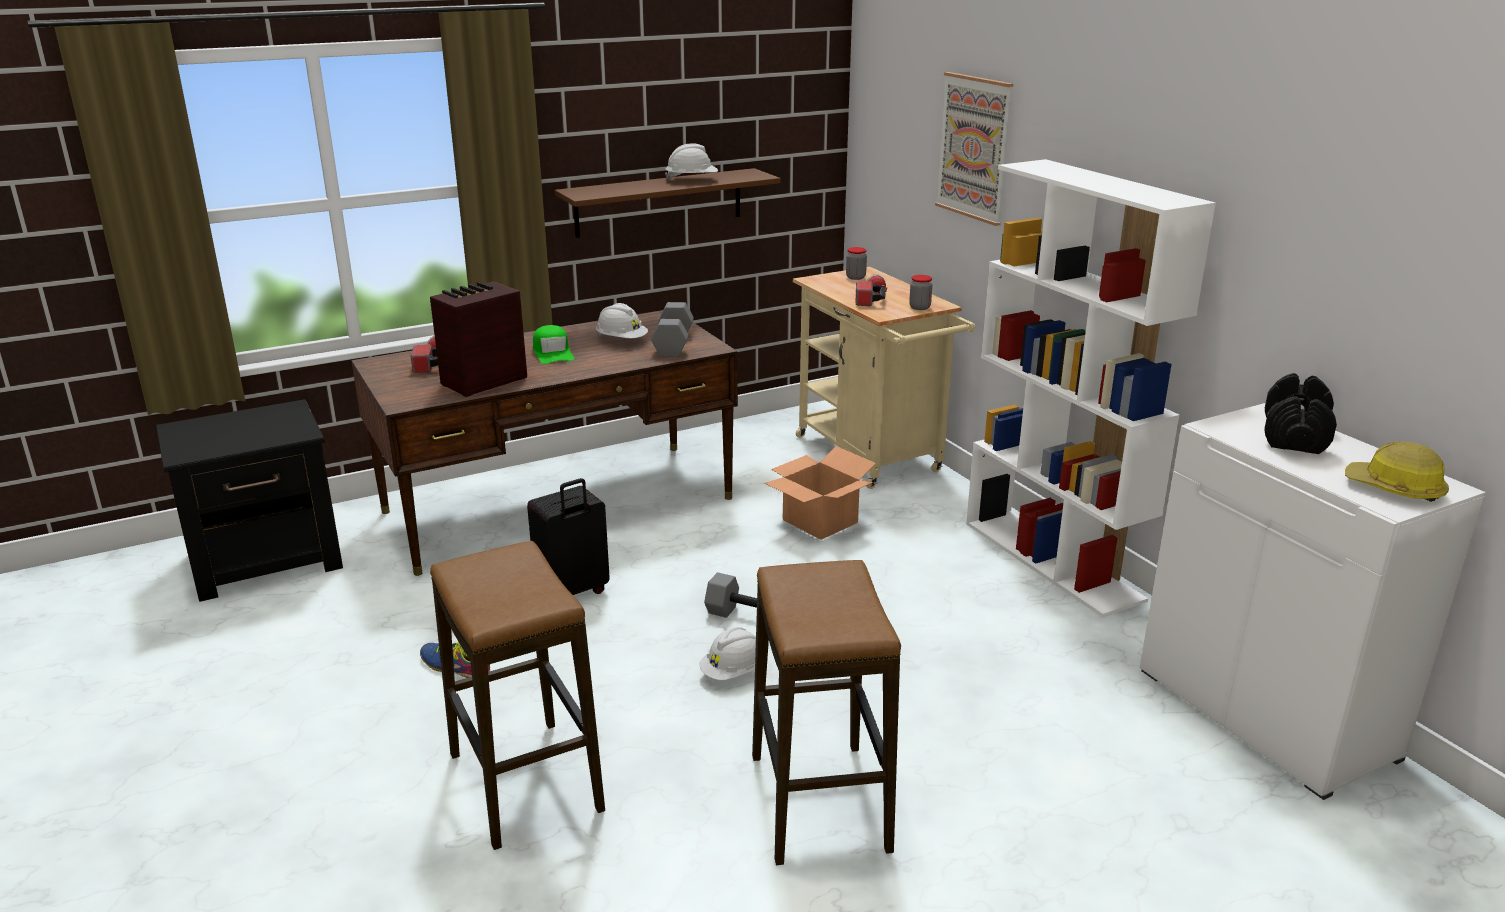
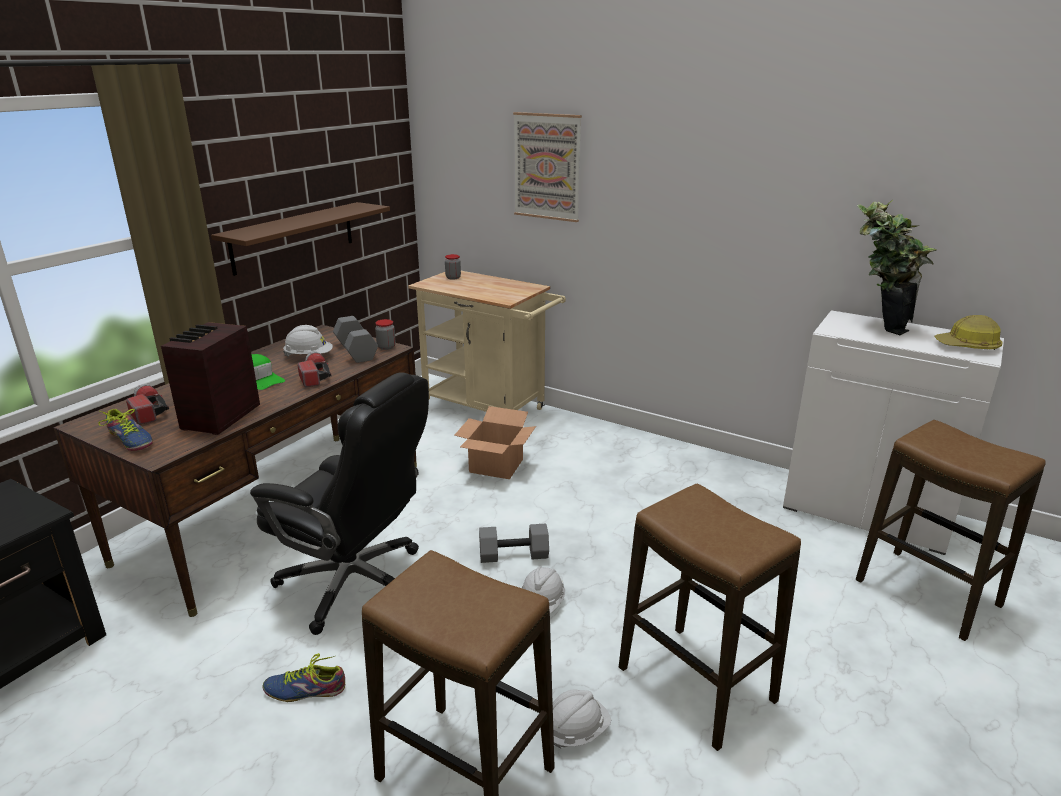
camera: 30 degrees left, 0 degrees up
(396, 384) = (131, 440): none -> shoe
(572, 593) = (355, 583): black suitcase -> black office chair
(692, 180) = (323, 215): white hard hat -> white hard hat (575, 731)
(871, 299) = (483, 291): flashlight -> flashlight (315, 377)
(919, 307) = (524, 291): jar -> jar (386, 347)
(1053, 561) = (666, 450): white bookcase -> none
(1234, 830) = (927, 593): none -> stool
(1295, 436) = (876, 327): black dumbbell -> potted plant

